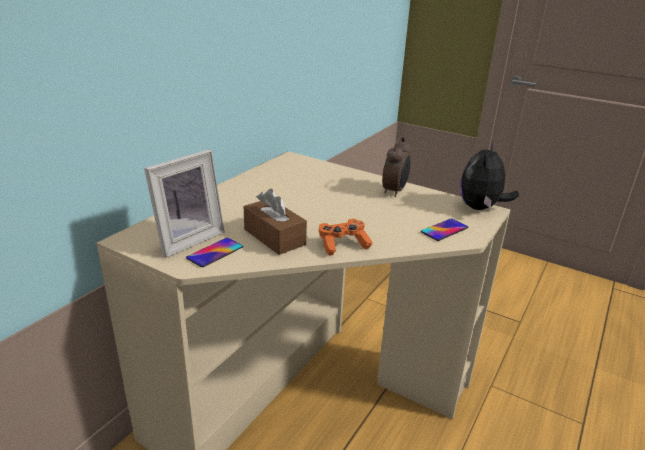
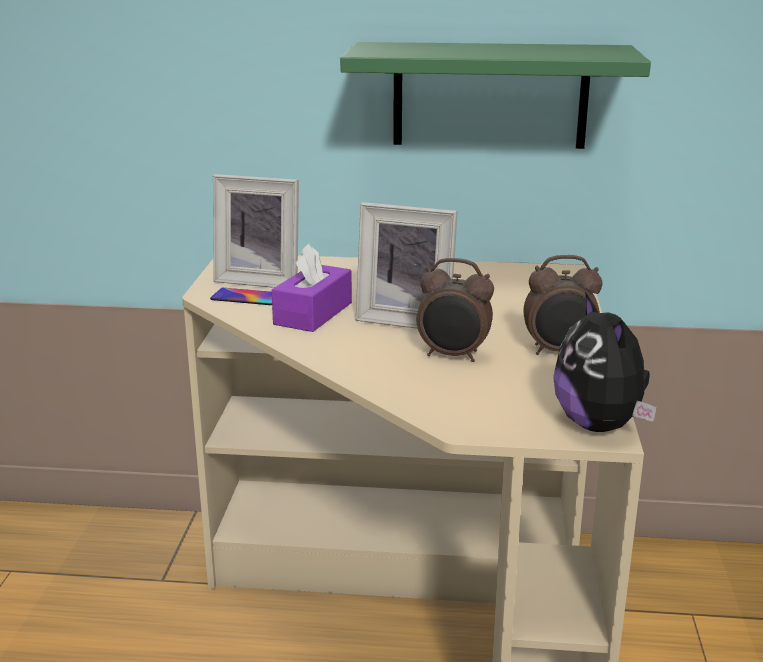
camera: 65 degrees right, 5 degrees down
(238, 59) = (490, 95): none -> green shelf
(274, 237) = (313, 313): brown tissue box -> purple tissue box
(315, 213) = (407, 319): none -> picture frame
(343, 245) = (337, 350): orange game controller -> none
(379, 216) = (453, 356): none -> alarm clock
(444, 230) = (469, 406): phone -> none
(481, 208) = (600, 425): plush toy -> plush toy turned 105 degrees counterclockwise

